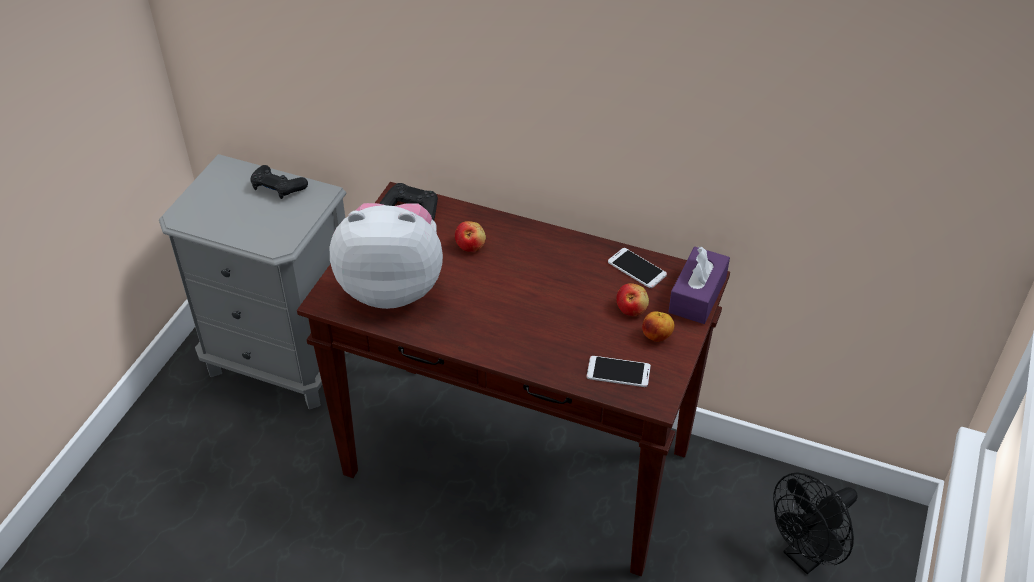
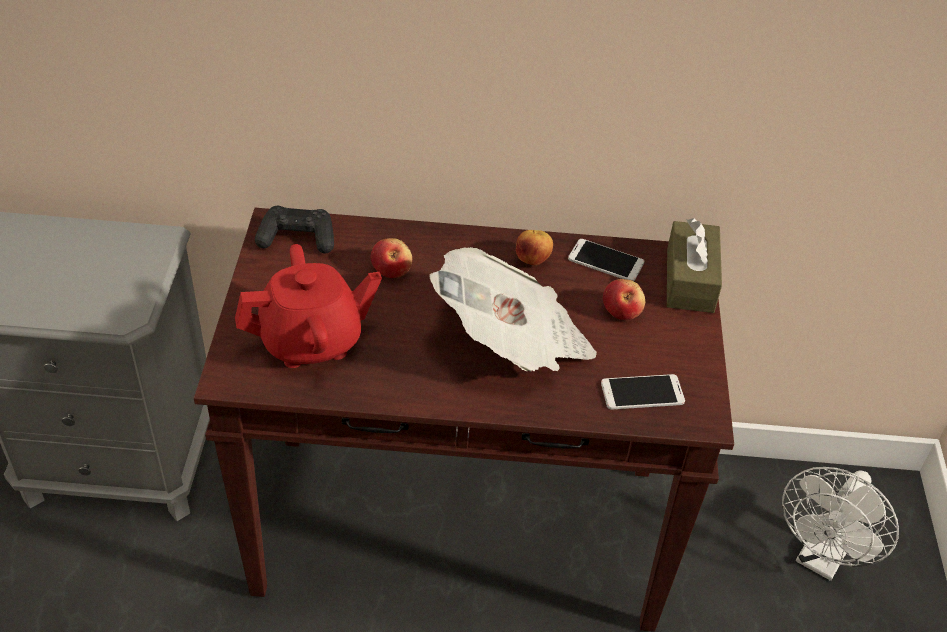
camera: 20 degrees left, 0 degrees up
(278, 188) = (97, 242): black game controller -> none
(392, 286) = (312, 341): plush toy -> red teapot
(537, 316) = (513, 342): none -> newspaper
(657, 336) = (667, 339): apple -> apple (532, 260)
(697, 295) = (690, 280): purple tissue box -> brown tissue box
(807, 555) = (821, 558): black fan -> white fan

